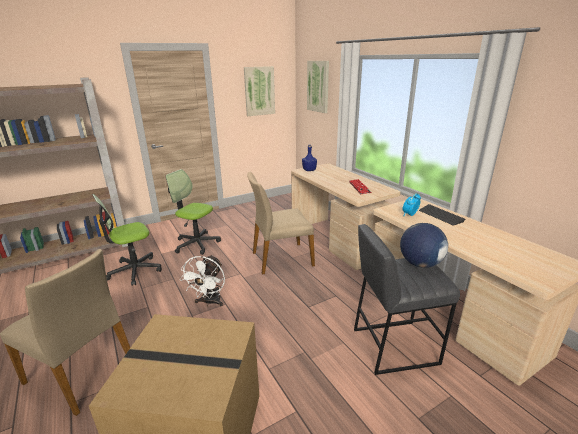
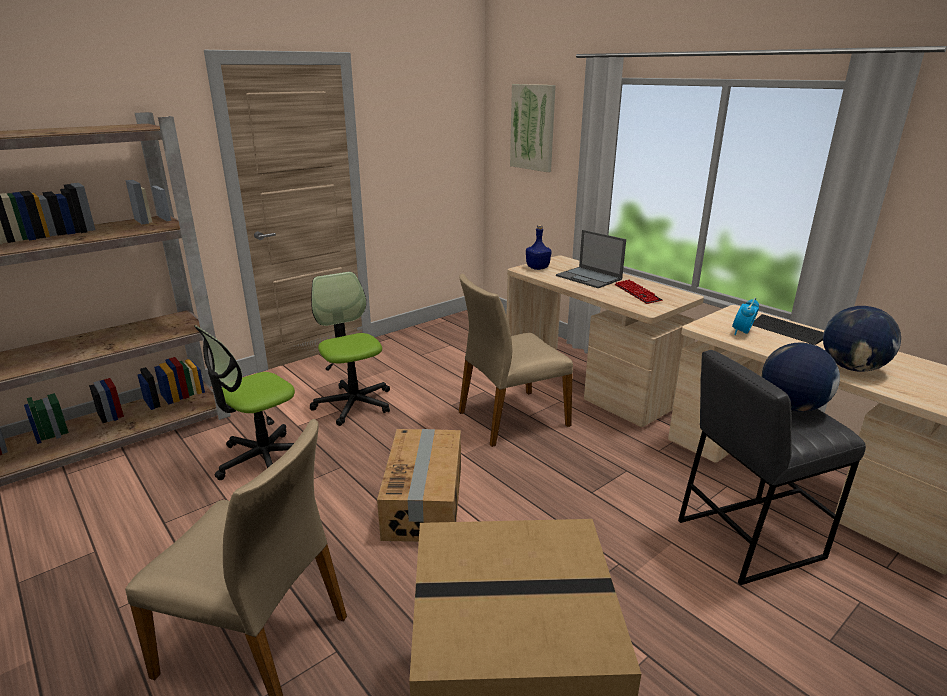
camera: 10 degrees left, 0 degrees up
(197, 244) = (354, 404): office chair -> office chair turned 45 degrees clockwise
(209, 302) = (425, 501): white fan -> cardboard box
(259, 91) = (429, 135): picture -> none
(336, 177) = (589, 278): none -> laptop
(469, 242) = (852, 368): none -> globe

